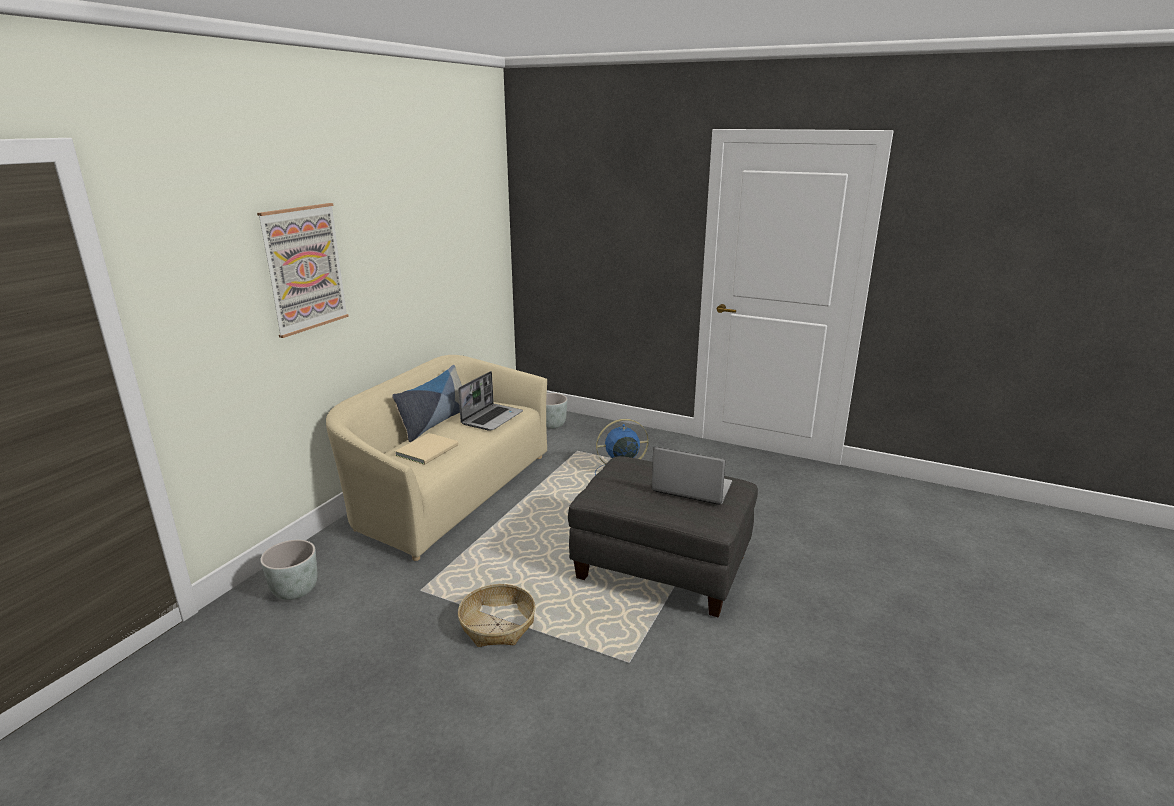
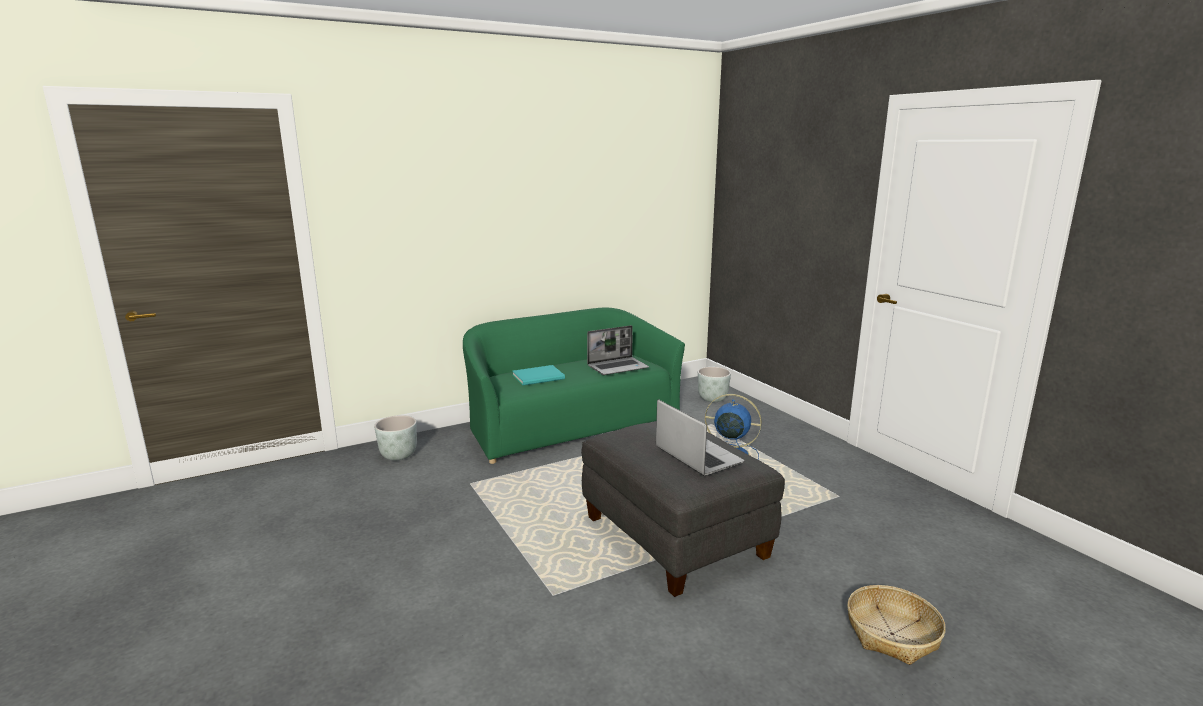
camera: 35 degrees right, 5 degrees down
(304, 268) = (467, 207): picture -> none
(429, 450) = (540, 377): beige book -> turquoise book
(435, 422) = (571, 361): pillow -> none
(447, 491) = (569, 424): beige sofa -> green sofa
(497, 624) = (492, 526): basket -> basket (892, 634)

